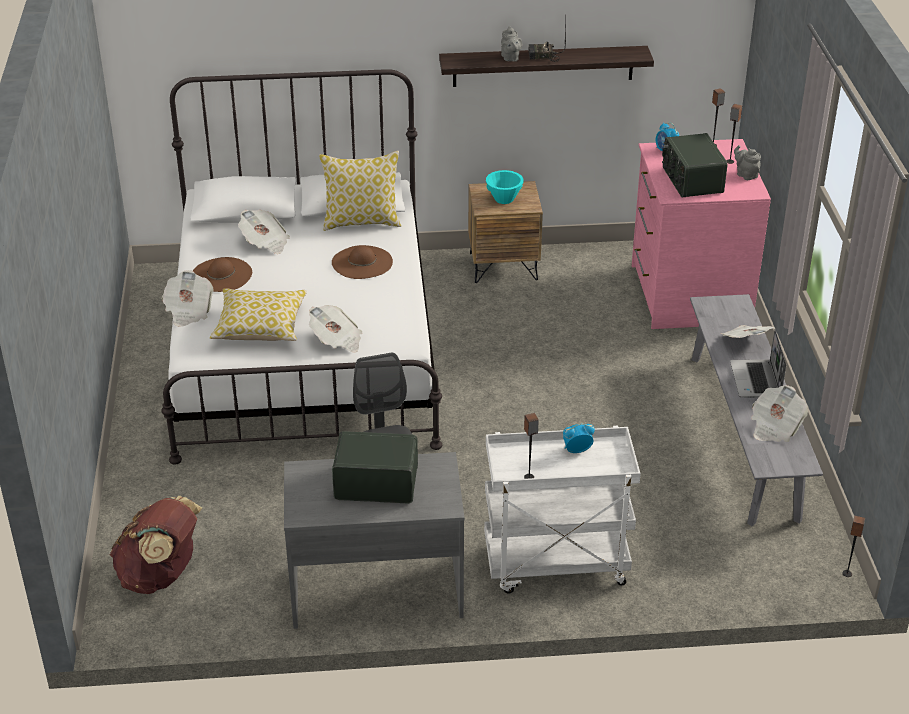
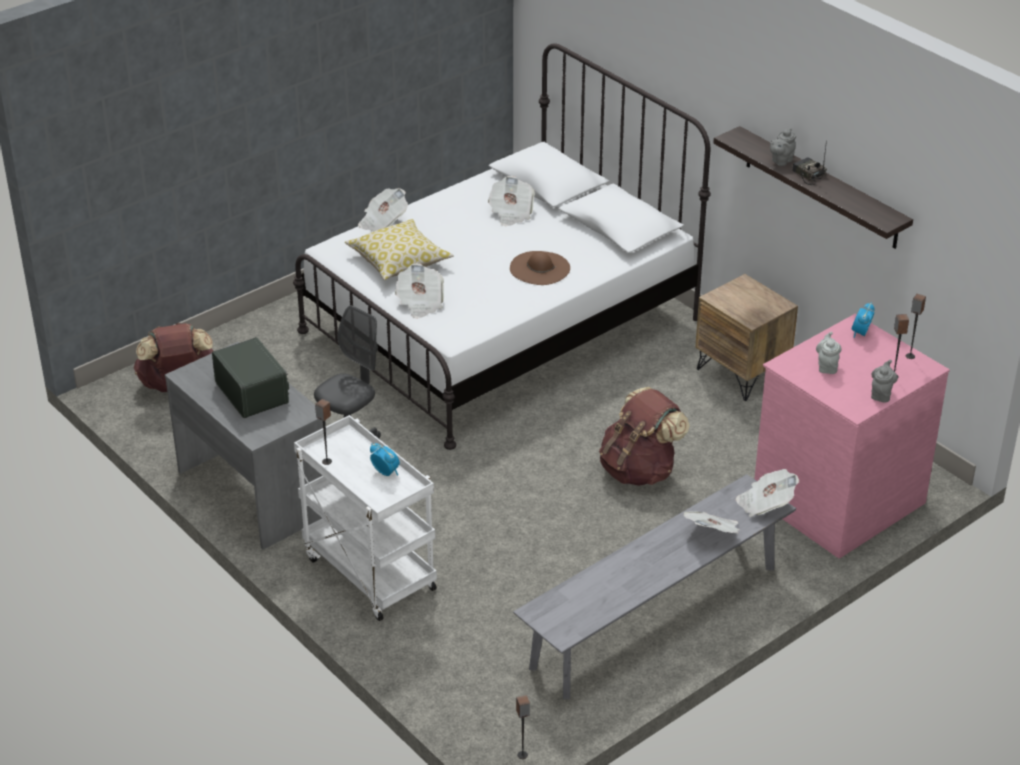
camera: 55 degrees right, 0 degrees up
(221, 275) = (445, 214): brown hat -> none
(362, 222) = (597, 243): pillow -> none
(504, 199) = (745, 301): turquoise bowl -> none
(567, 365) = (639, 470): none -> brown backpack
(691, 180) = (827, 366): radio -> grey teapot
(756, 381) = (658, 562): laptop -> none
(775, 427) = (600, 597): newspaper -> newspaper (765, 504)

